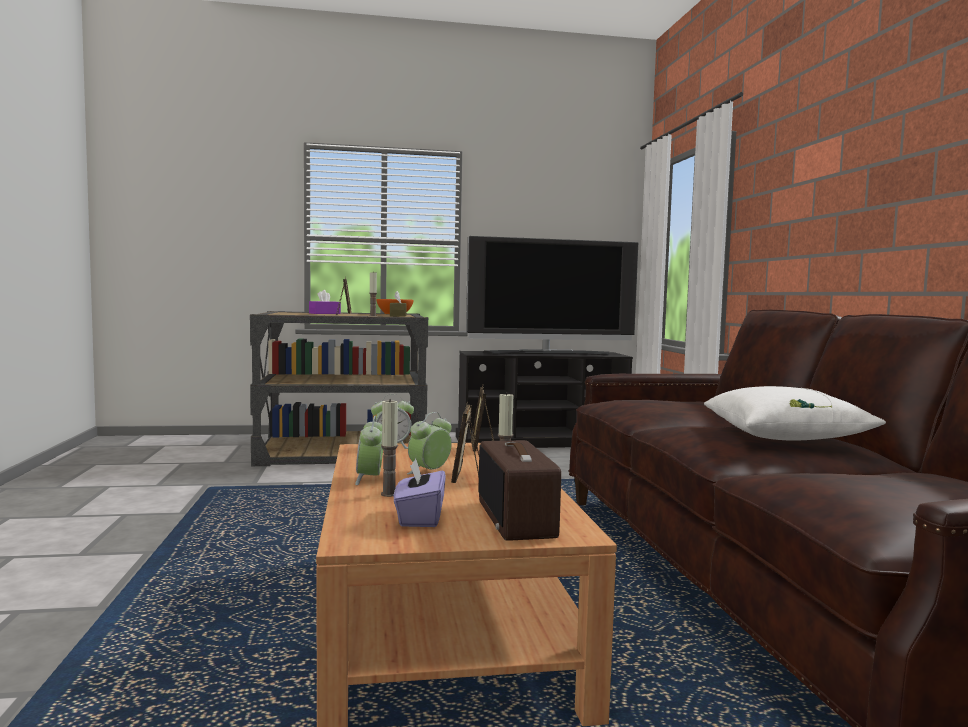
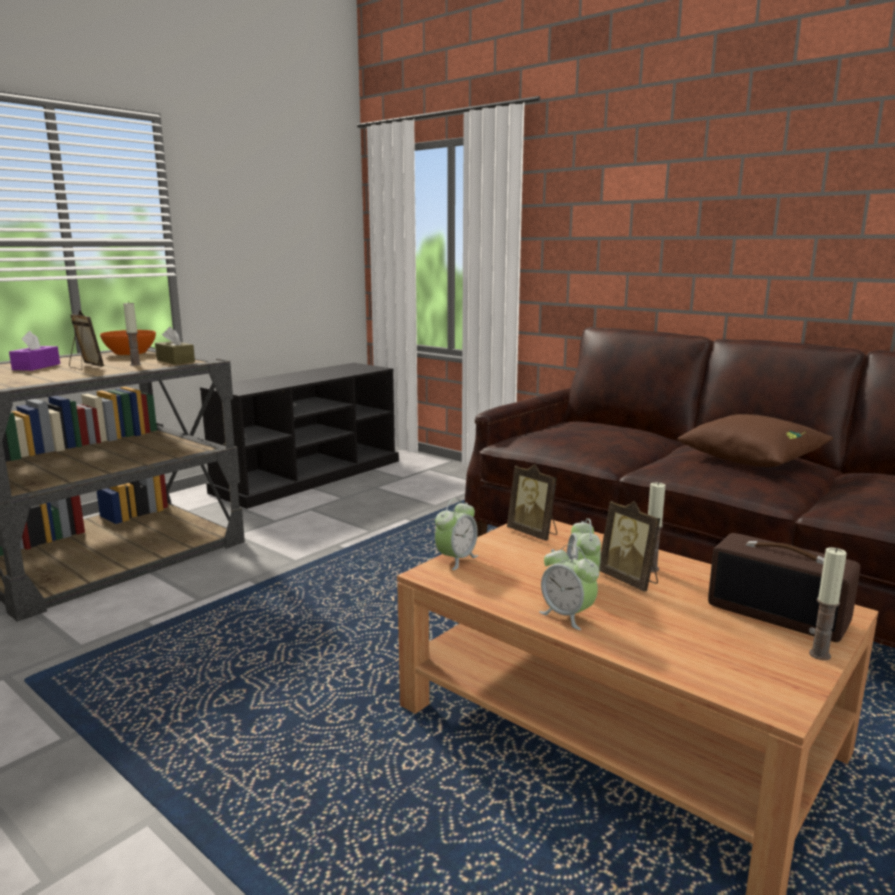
camera: 40 degrees left, 10 degrees up
(389, 494) = (634, 629): candle -> candle (819, 655)
(419, 518) = (731, 647): purple tissue box -> none
(548, 353) = (309, 376): television -> none
(784, 437) = (751, 459): white pillow -> brown pillow

